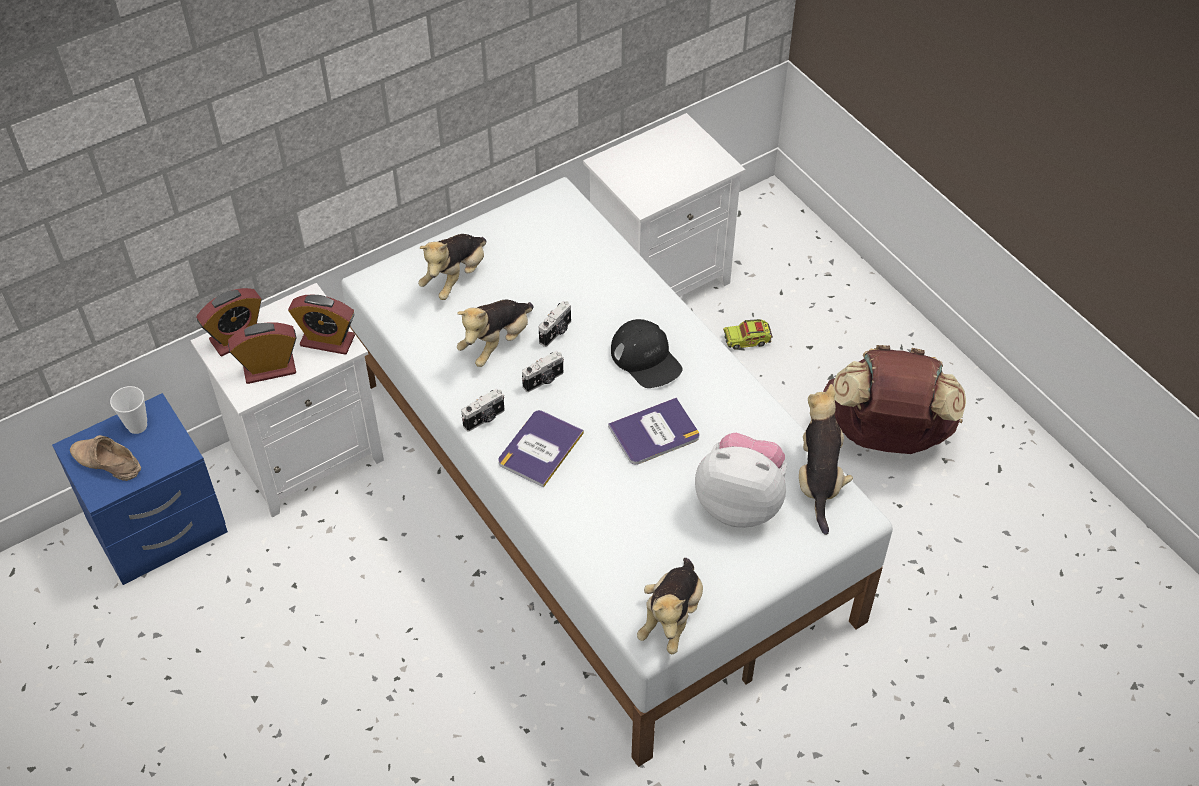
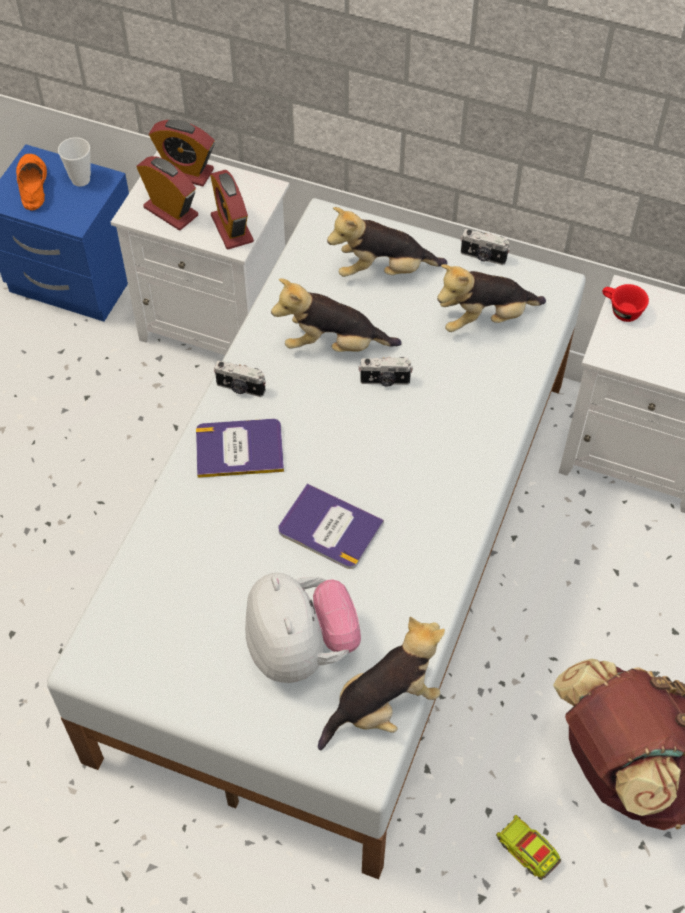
camera: 55 degrees right, 5 degrees up
(105, 463) = (31, 185): beige shoe -> orange shoe
(544, 380) = (320, 405): camera -> camera (483, 257)
(616, 175) = (620, 311): none -> red cup
(646, 358) = (414, 469): black cap -> none
(671, 617) = (124, 666): plush toy -> plush toy (485, 319)
(747, 339) = (632, 570): toy truck -> toy truck (527, 851)

